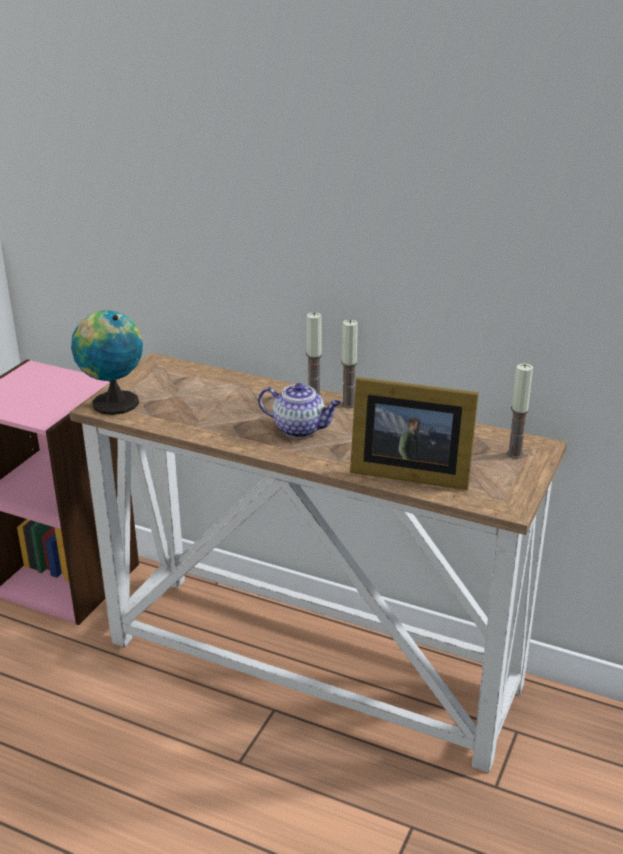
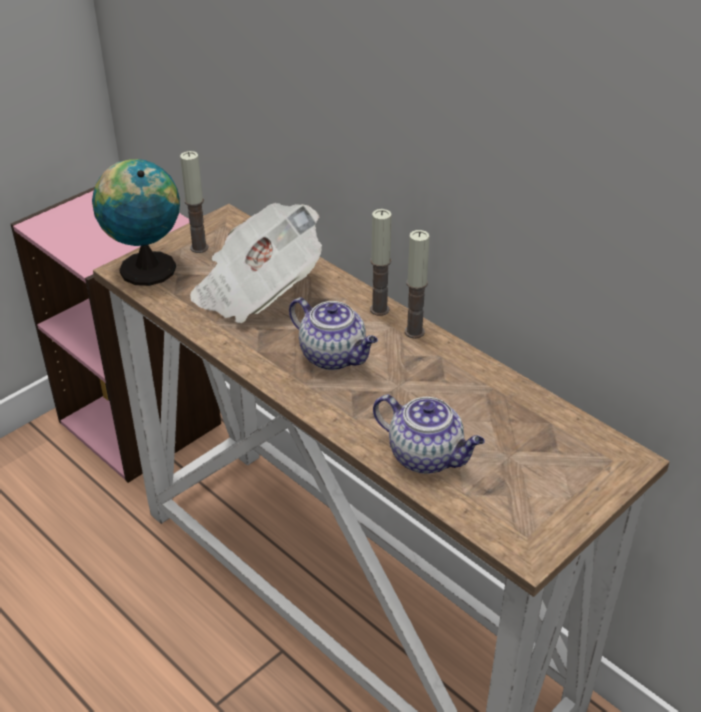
camera: 20 degrees right, 10 degrees up
(213, 401) = (257, 290): none -> newspaper
(407, 472) = (427, 456): picture frame -> teapot
(514, 454) = (584, 464): candle -> candle (199, 248)

